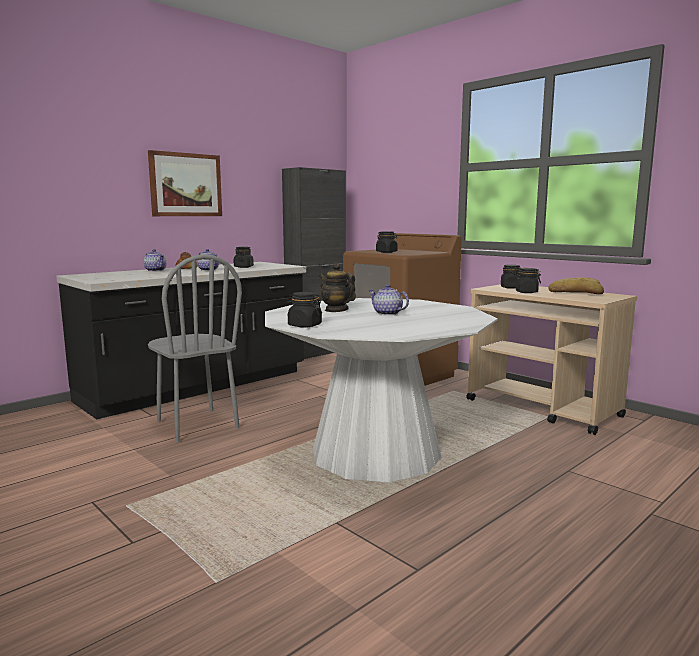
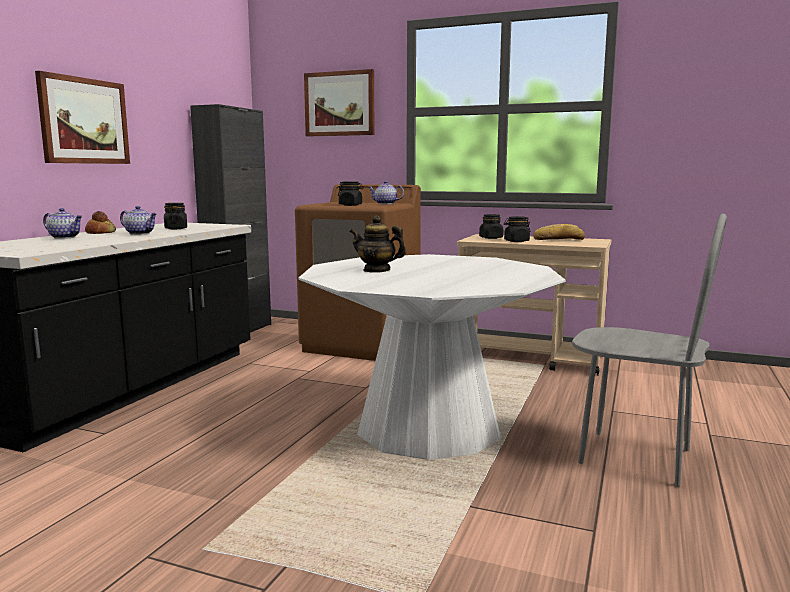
camera: 25 degrees left, 0 degrees up
(196, 425) = (182, 434): grey chair -> grey chair (634, 457)
(304, 325) = (387, 288): black jar -> none
(387, 313) = (438, 270): teapot -> teapot (385, 204)
(408, 162) = (339, 104): none -> picture

